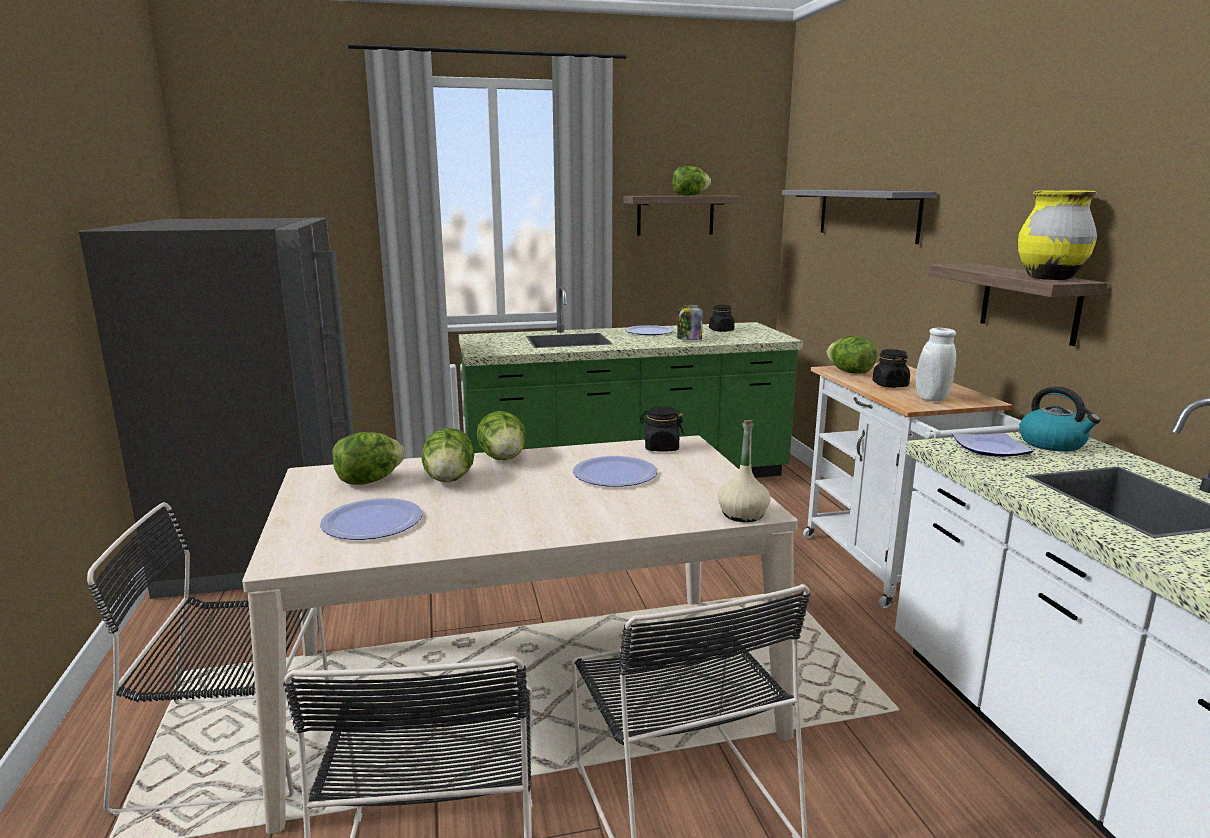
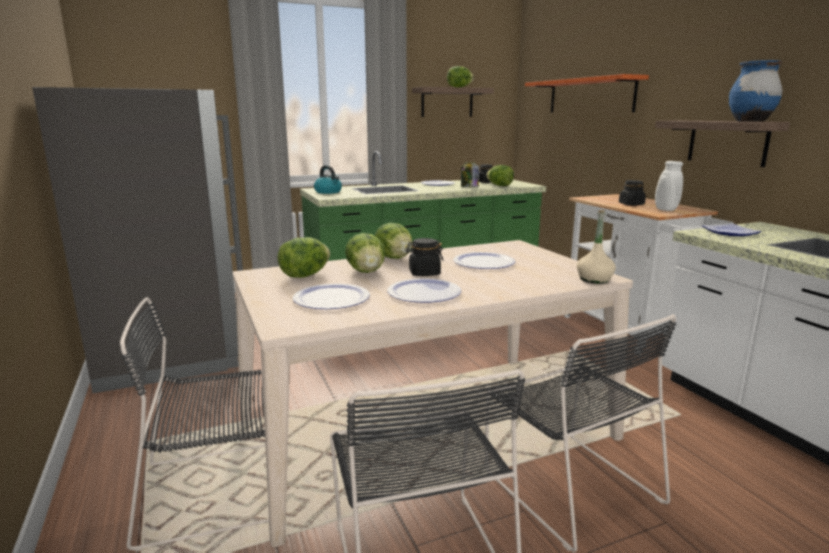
camera: 10 degrees left, 0 degrees up
(494, 521) = (424, 293): none -> plate
(661, 448) = (501, 247): black jar -> black jar (424, 273)
(850, 372) = (598, 199): lettuce -> lettuce (499, 185)
(867, 214) = (590, 96): grey shelf -> orange shelf
(1049, 278) = (750, 121): yellow vase -> blue vase
(1053, 444) = (764, 229): kettle -> kettle (328, 192)

